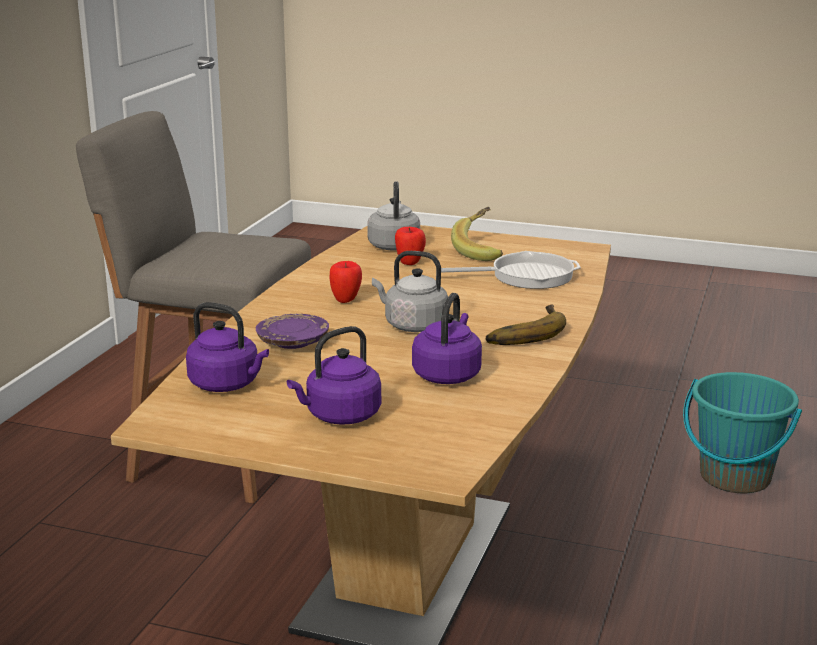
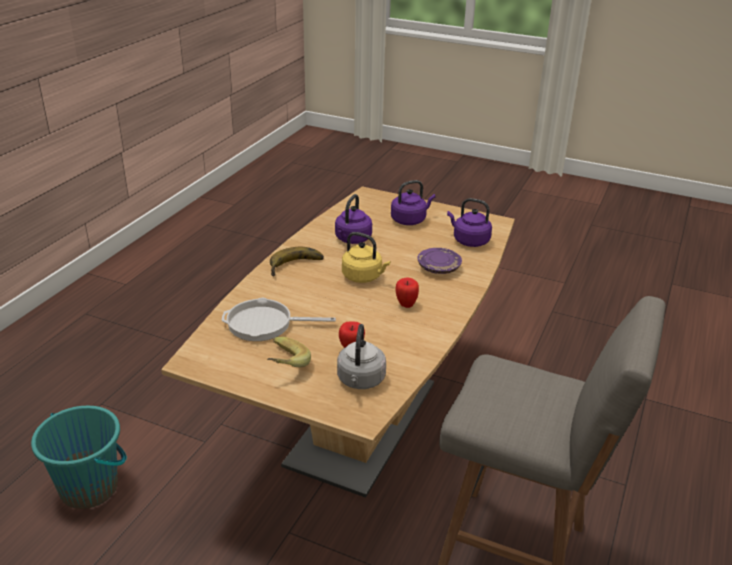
camera: 175 degrees left, 10 degrees up
(412, 325) = (364, 277): grey kettle -> yellow kettle

